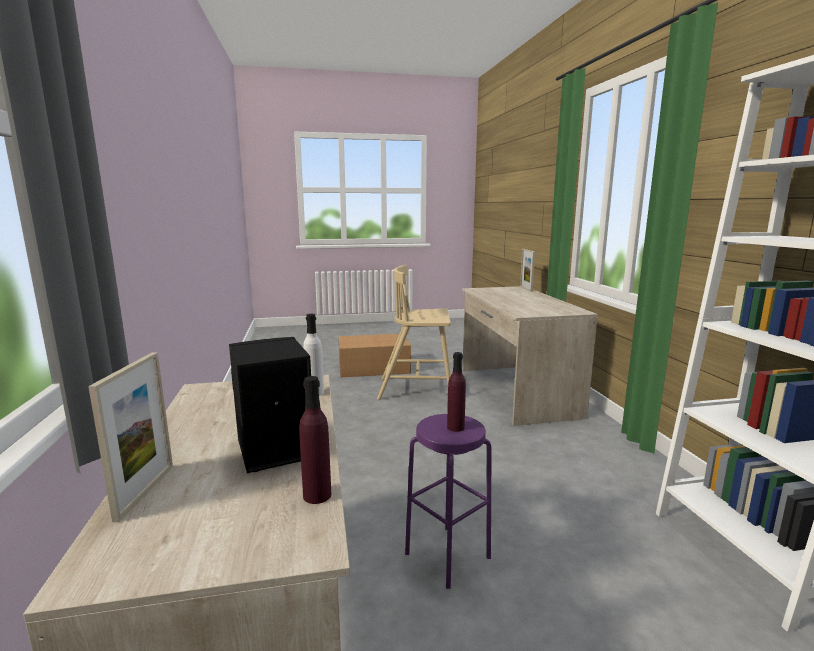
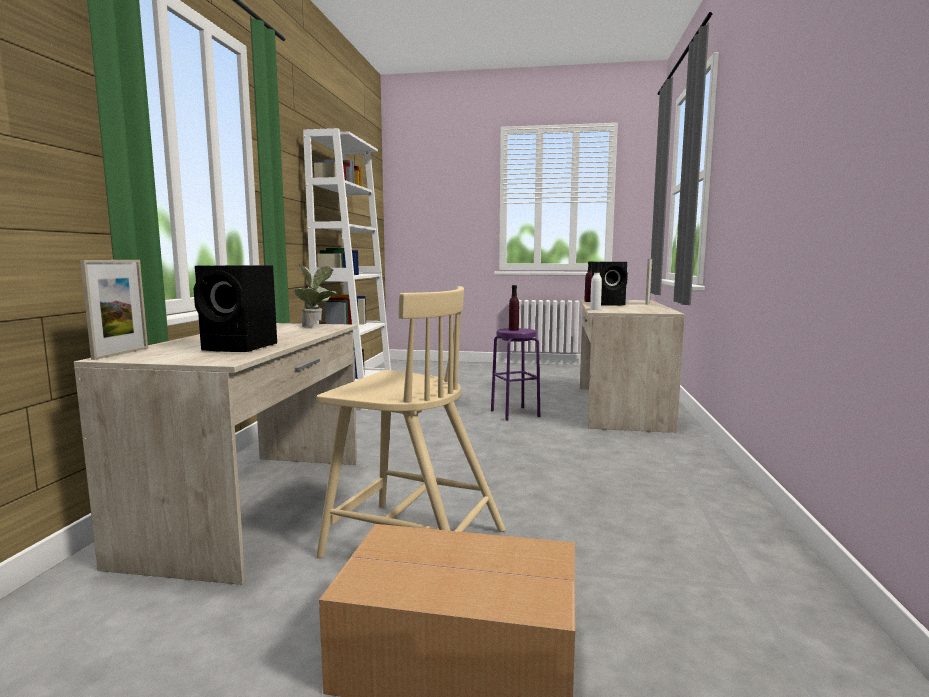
camera: 160 degrees left, 5 degrees down
(495, 294) = (242, 347): none -> black speaker
(531, 312) = (317, 326): none -> potted plant

